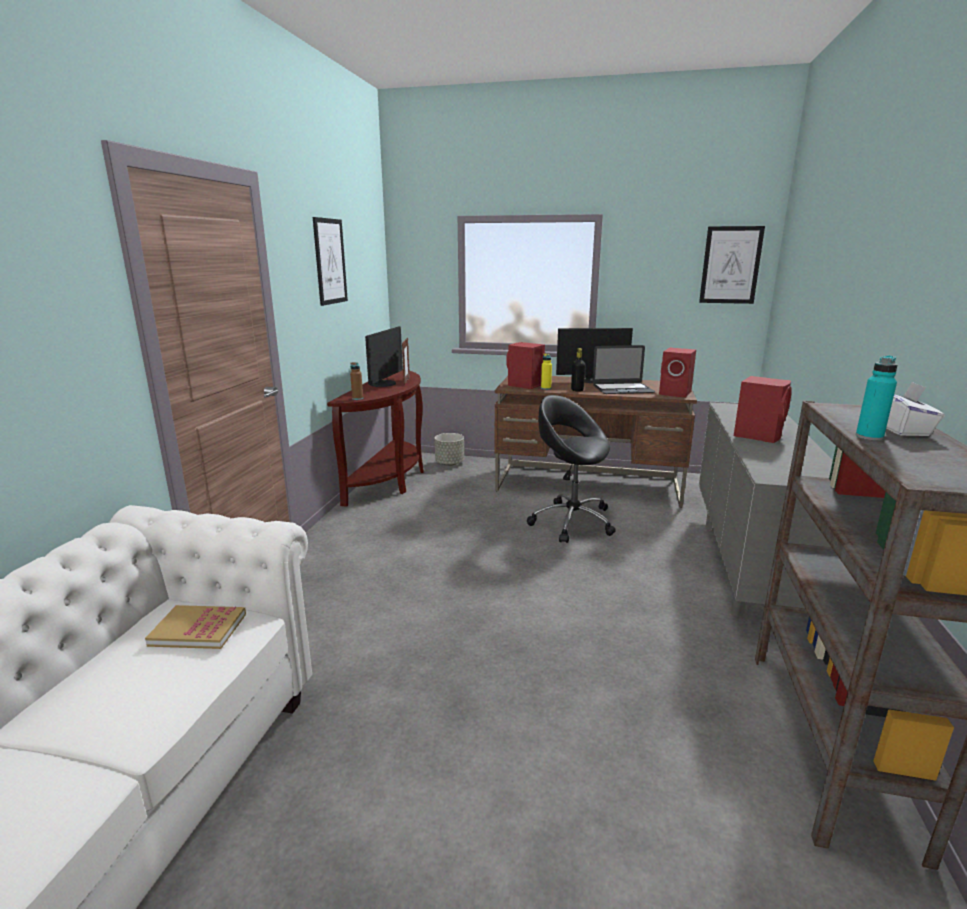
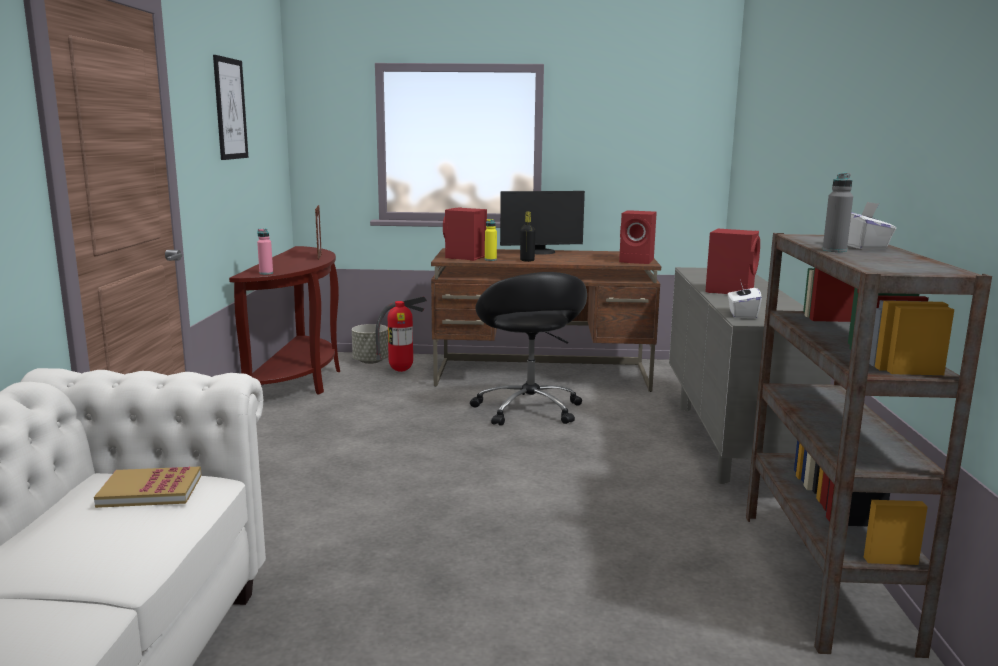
camera: 10 degrees left, 5 degrees down
(357, 398) = (266, 273): brown bottle -> pink bottle
(384, 384) = (292, 260): monitor -> none
(472, 473) = (401, 370): none -> fire extinguisher
(570, 521) = (529, 411): black office chair -> black office chair turned 120 degrees counterclockwise
(623, 389) = (578, 258): laptop -> none
(730, 265) = (686, 122): picture -> none
(766, 468) = (742, 314): none -> white tissue box
(869, 437) = (834, 250): turquoise bottle -> grey bottle

